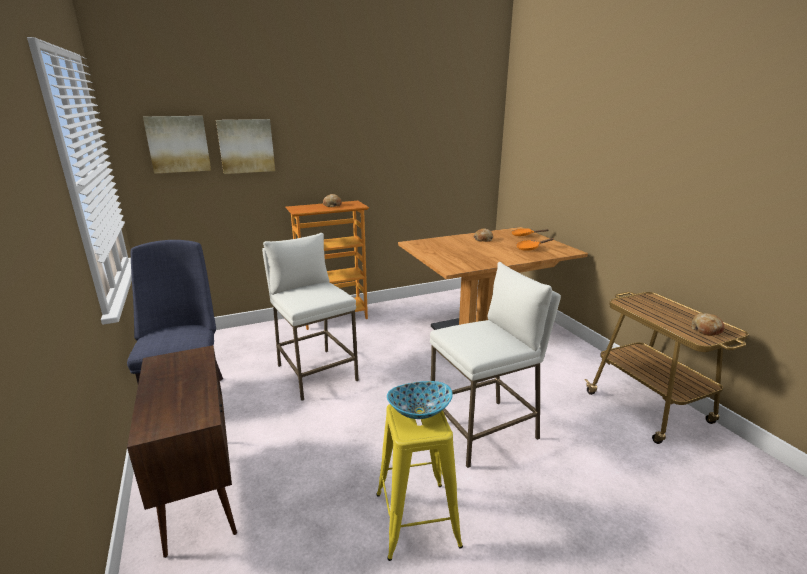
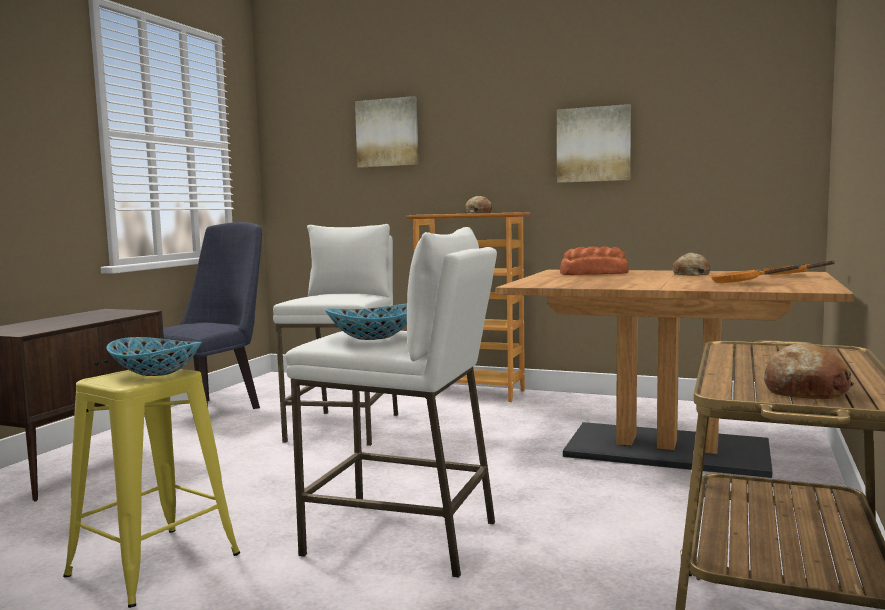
camera: 45 degrees right, 15 degrees down
(178, 144) = (318, 132): picture -> picture (593, 144)
(439, 245) = (593, 273): none -> bread
(488, 339) = (372, 337): none -> bowl

